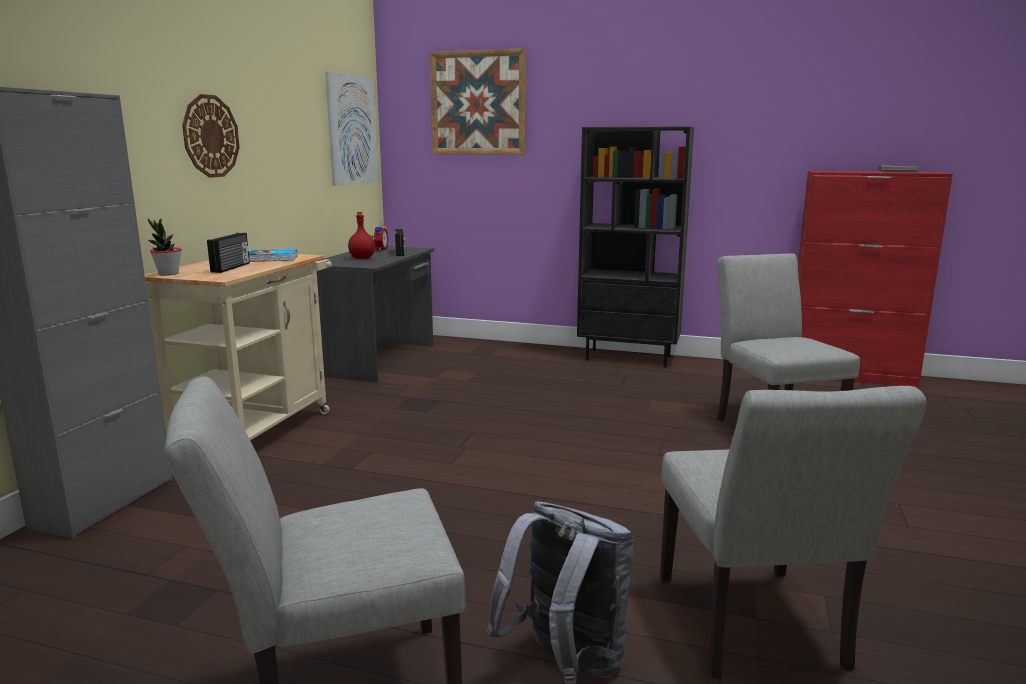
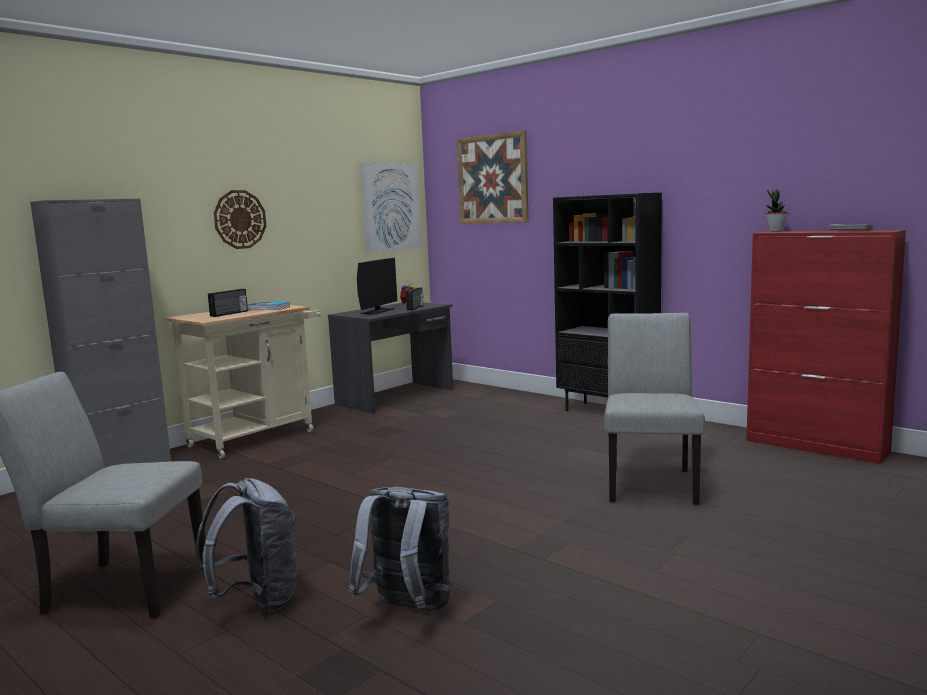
camera: 25 degrees right, 5 degrees down
(168, 274) = (184, 316): potted plant -> potted plant (776, 231)
(362, 258) = (377, 311): red bottle -> monitor
(755, 631) = (407, 610): grey chair -> grey backpack

